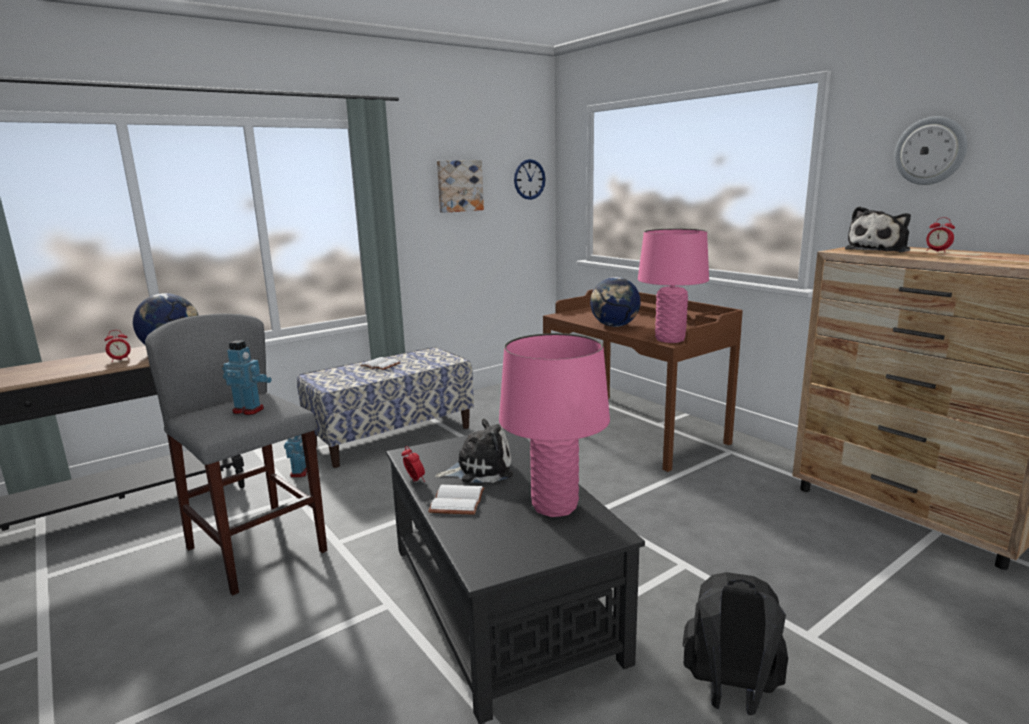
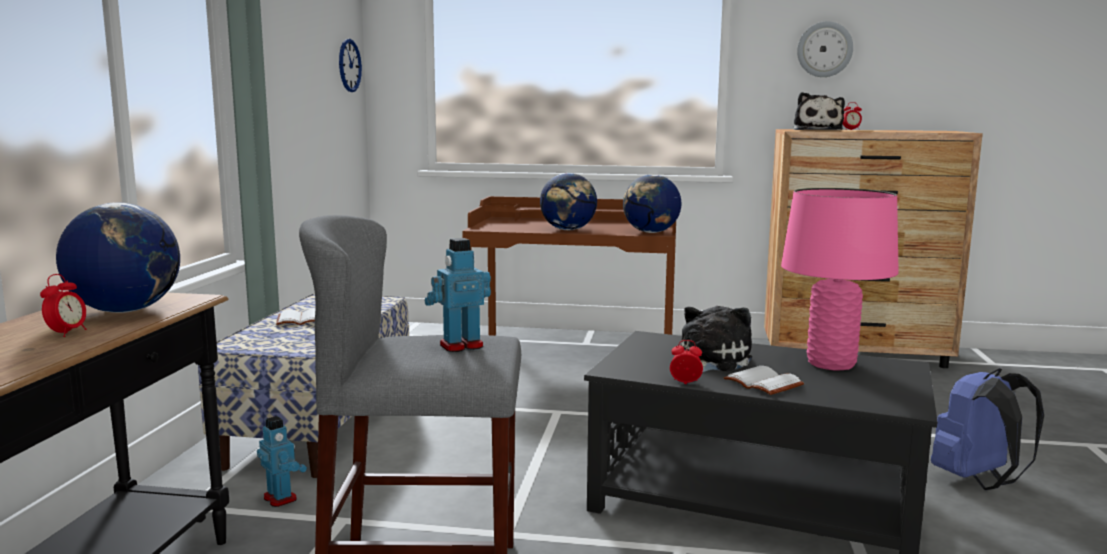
camera: 45 degrees left, 5 degrees down
(459, 186) = (300, 65): picture -> none
(669, 339) = (651, 232): pink table lamp -> globe
(731, 692) = (978, 480): black backpack -> blue backpack

